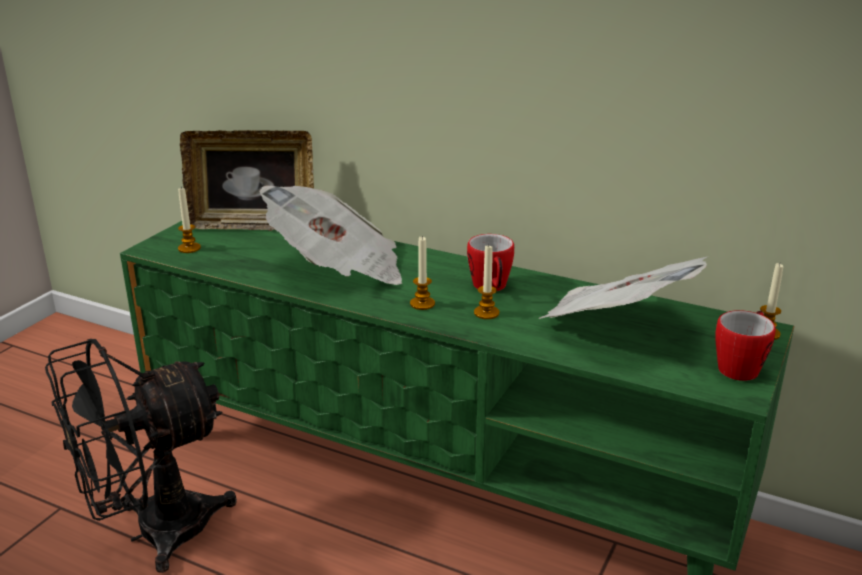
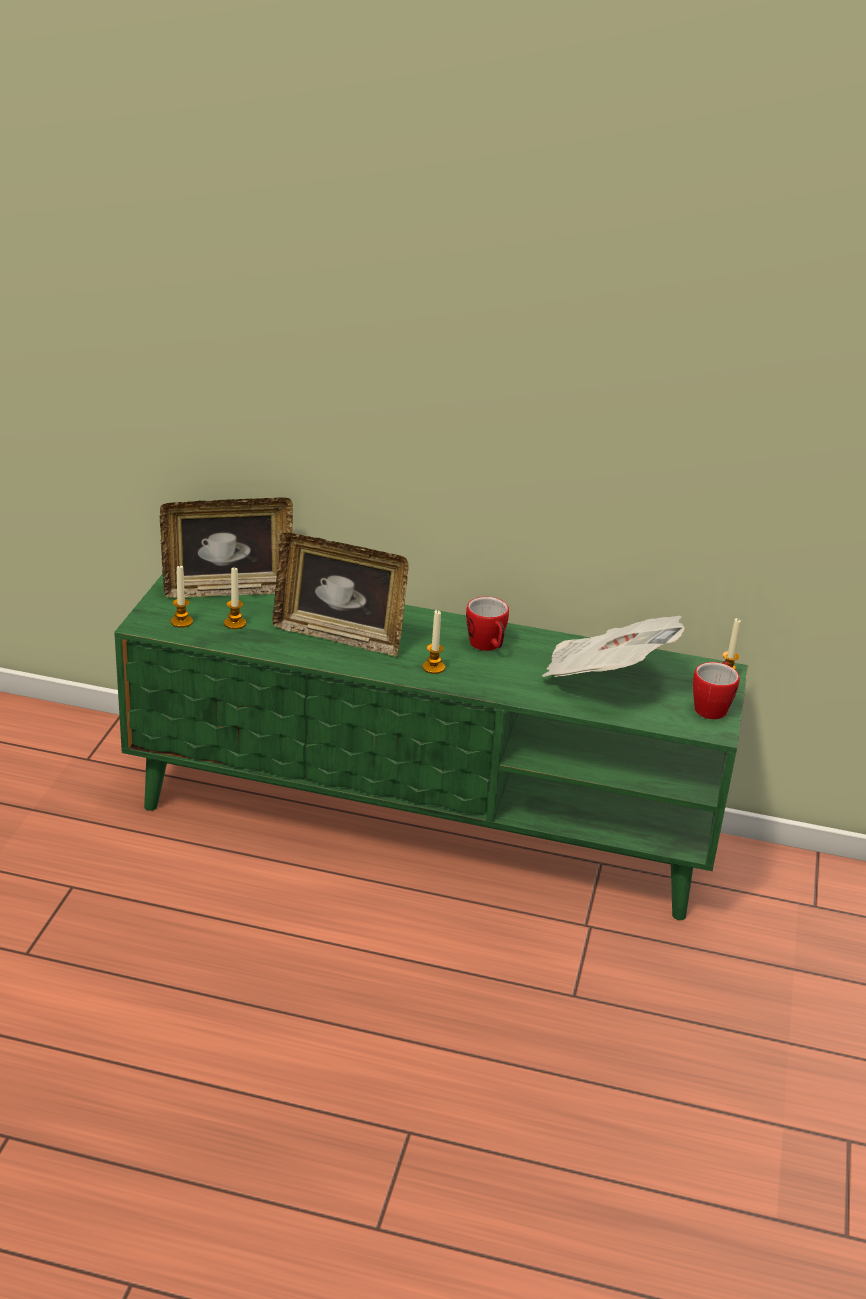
camera: 15 degrees left, 5 degrees up
(153, 533) = (178, 900): black fan -> none
(338, 269) = (339, 636): newspaper -> picture frame
(486, 313) = (493, 672): candle -> candle (235, 623)

